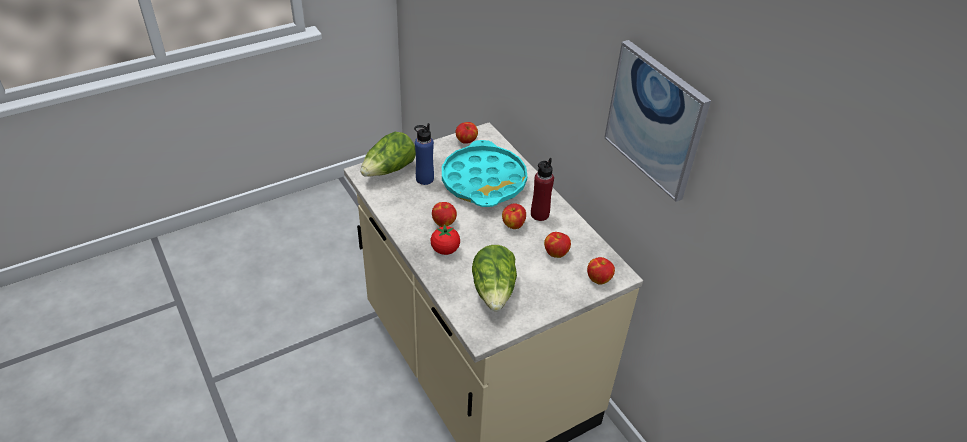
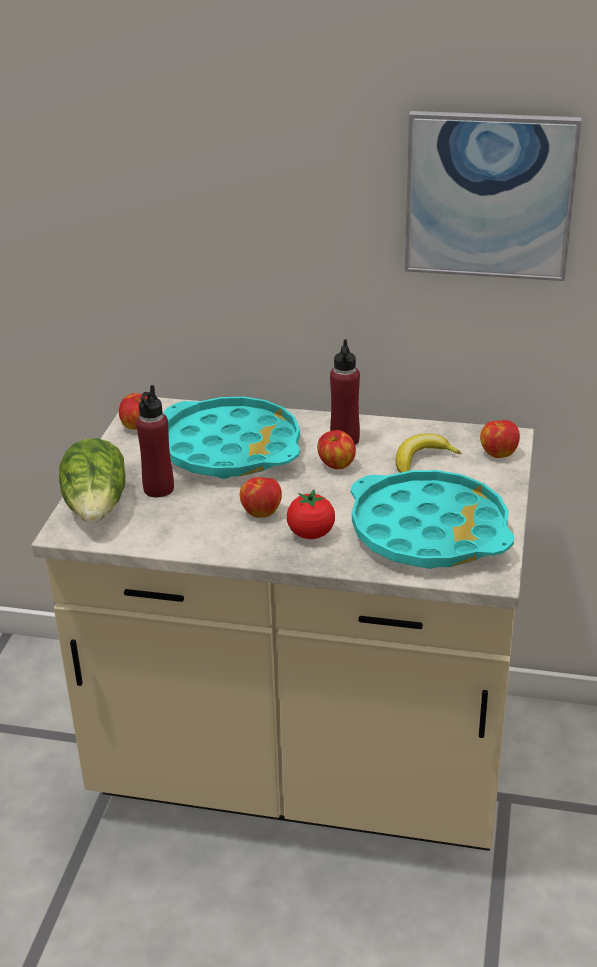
camera: 45 degrees left, 10 degrees down
(424, 179) = (158, 489): blue bottle -> red bottle
(494, 291) = (429, 531): lettuce -> turquoise tray
(556, 252) = (422, 460): apple -> banana

